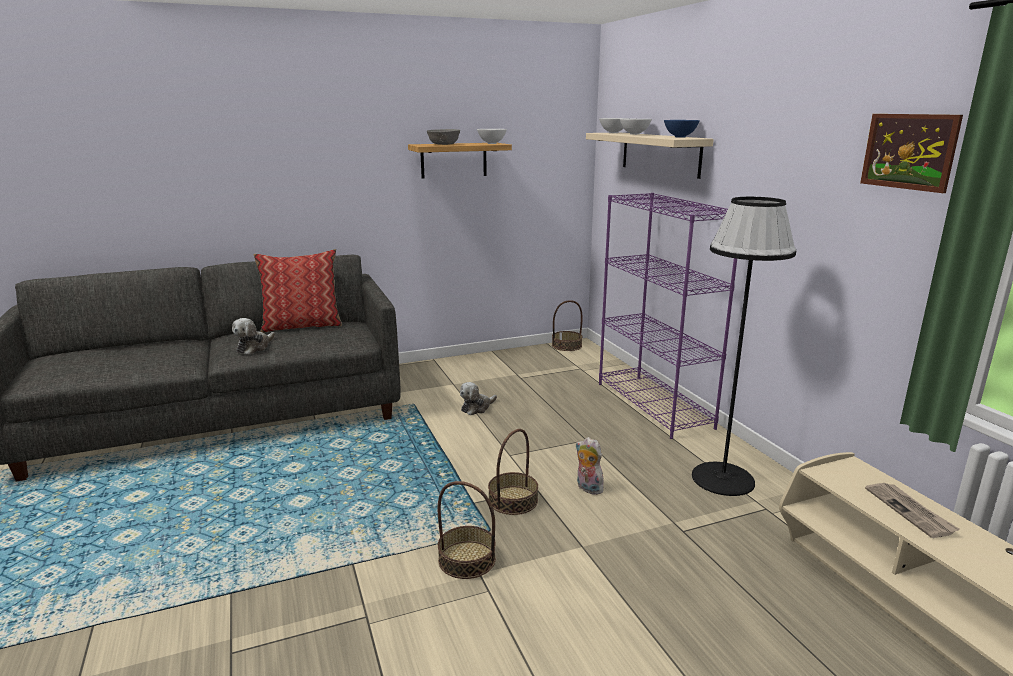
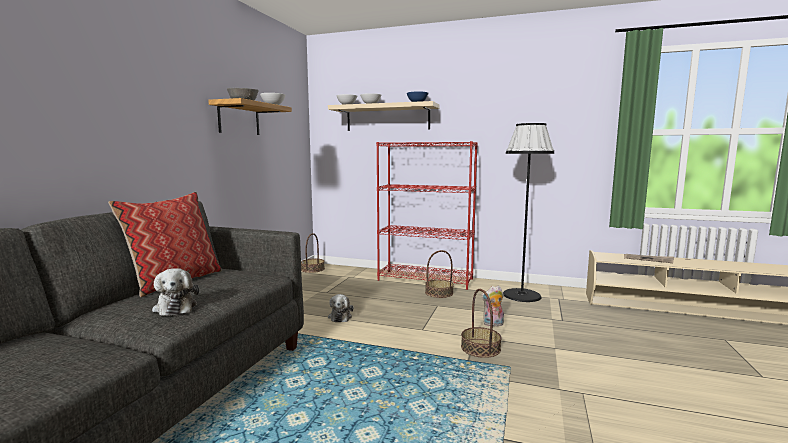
camera: 50 degrees left, 10 degrees down
(467, 559) = (538, 387): basket -> basket (439, 293)
(654, 405) = (426, 279): purple bookcase -> red bookcase
(909, 151) = (581, 98): picture -> none

